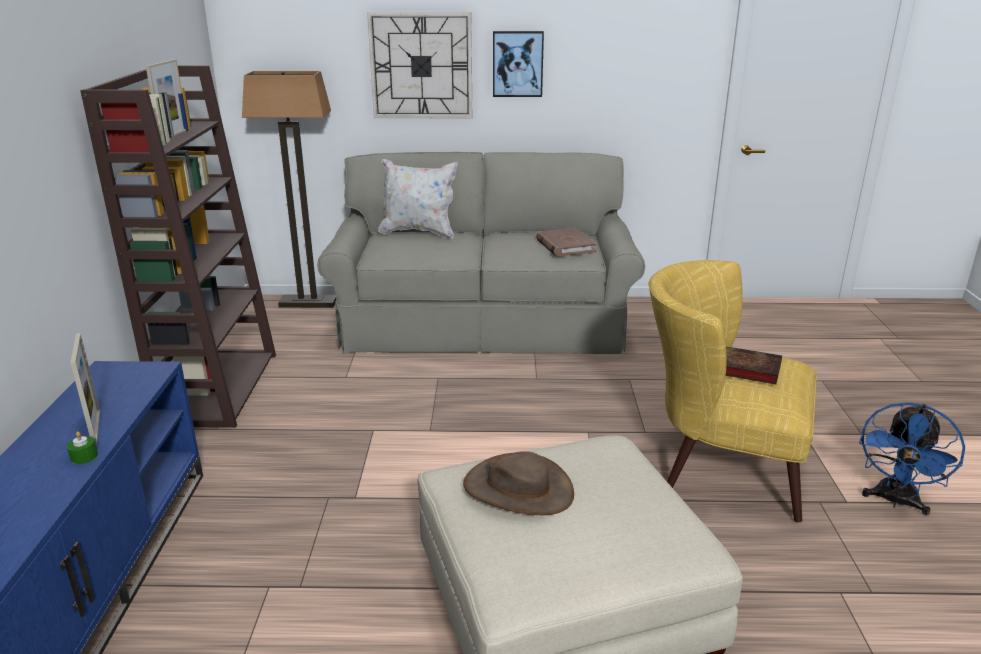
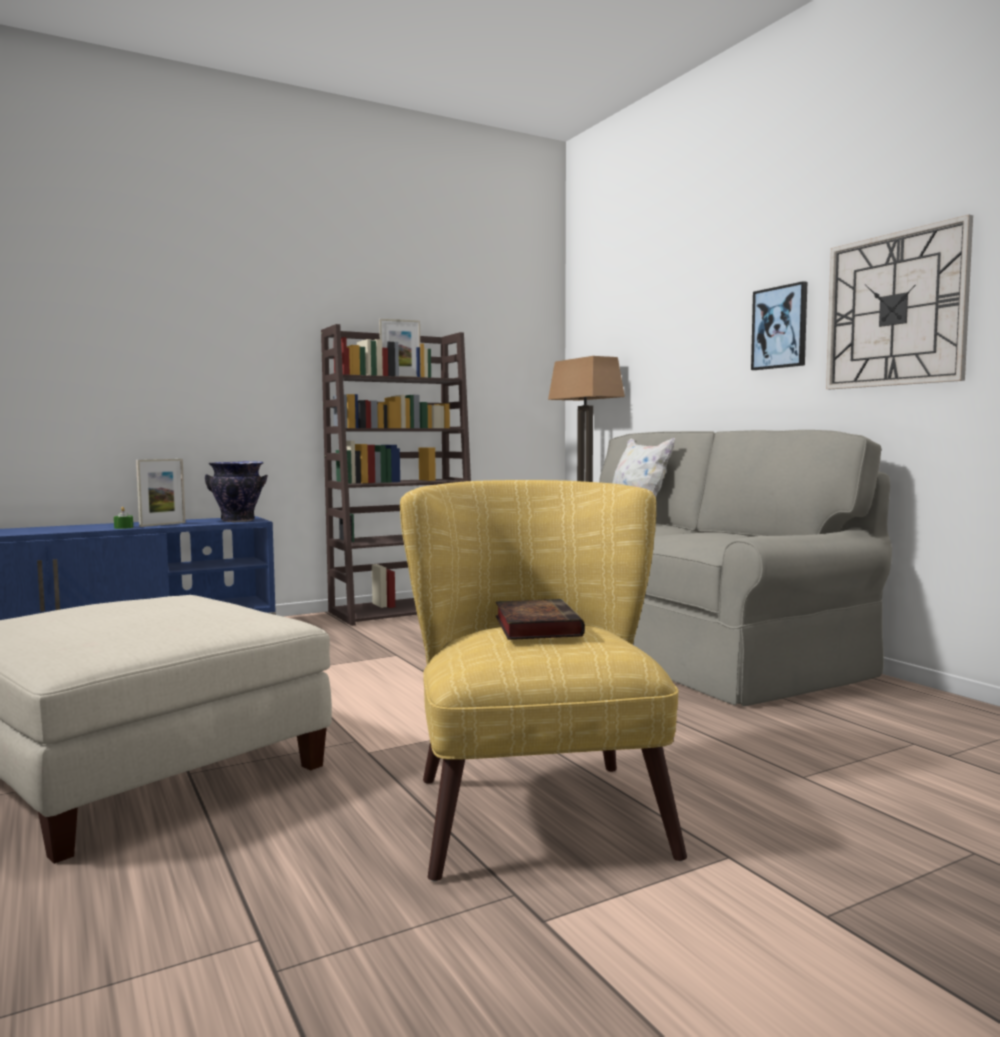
camera: 60 degrees right, 20 degrees down
(137, 378) = (237, 520): none -> vase
(421, 66) = (694, 343): wall clock -> wall clock (895, 310)
(518, 489) = (156, 602): brown hat -> none
(565, 245) = (726, 539): brown book -> none
(895, 501) = (604, 977): blue fan -> none

